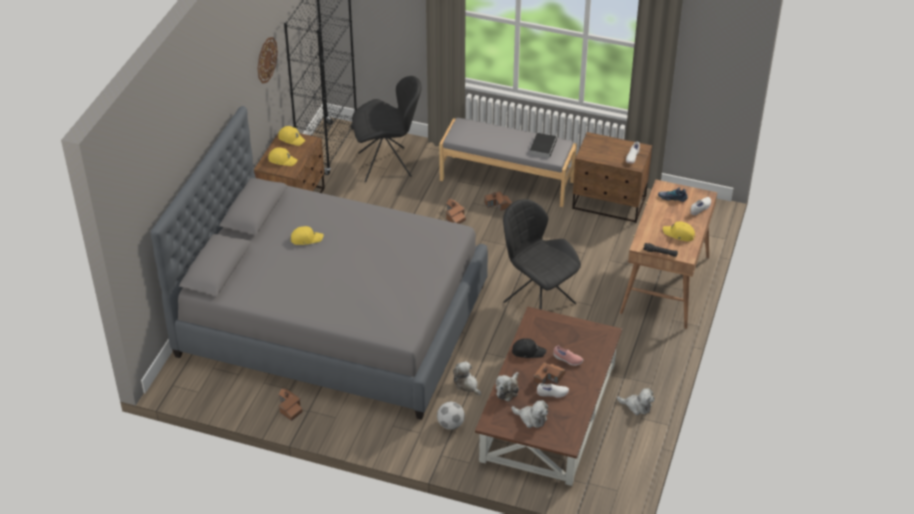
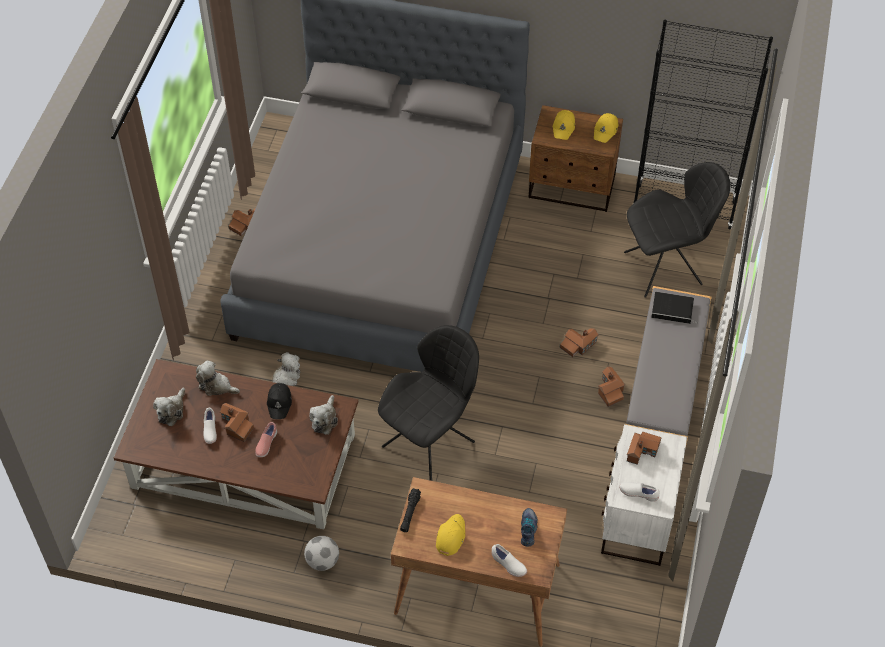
camera: 85 degrees right, 10 degrees up
(266, 60) = (621, 30): wall clock -> none
(306, 238) = (409, 157): yellow cap -> none
(387, 164) = (666, 268): black chair -> black chair turned 90 degrees counterclockwise
(451, 424) = (224, 367): football -> football (322, 561)
(543, 146) = (665, 397): book -> book (673, 309)
(597, 152) = (643, 450): none -> toy house
(609, 203) = (636, 520): brown nightstand -> white nightstand
(637, 406) = (255, 555): plush toy -> plush toy (324, 419)

